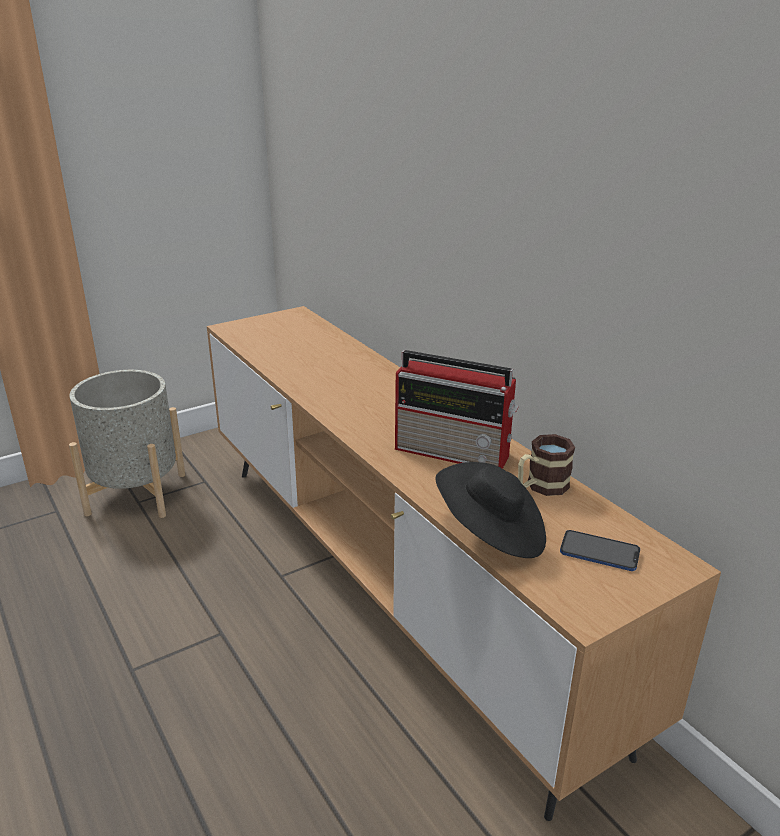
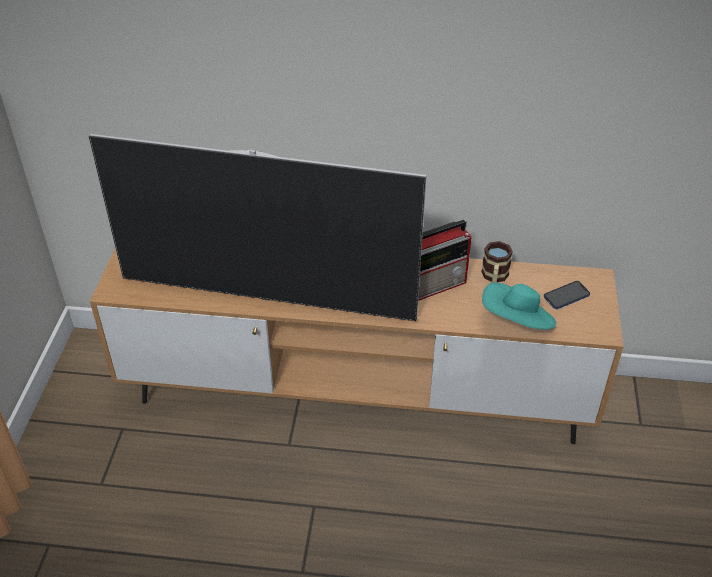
camera: 50 degrees left, 15 degrees up
(136, 494) = (88, 480): grey planter -> none
(310, 383) = (267, 298): none -> television
(491, 533) = (517, 322): black hat -> turquoise hat

